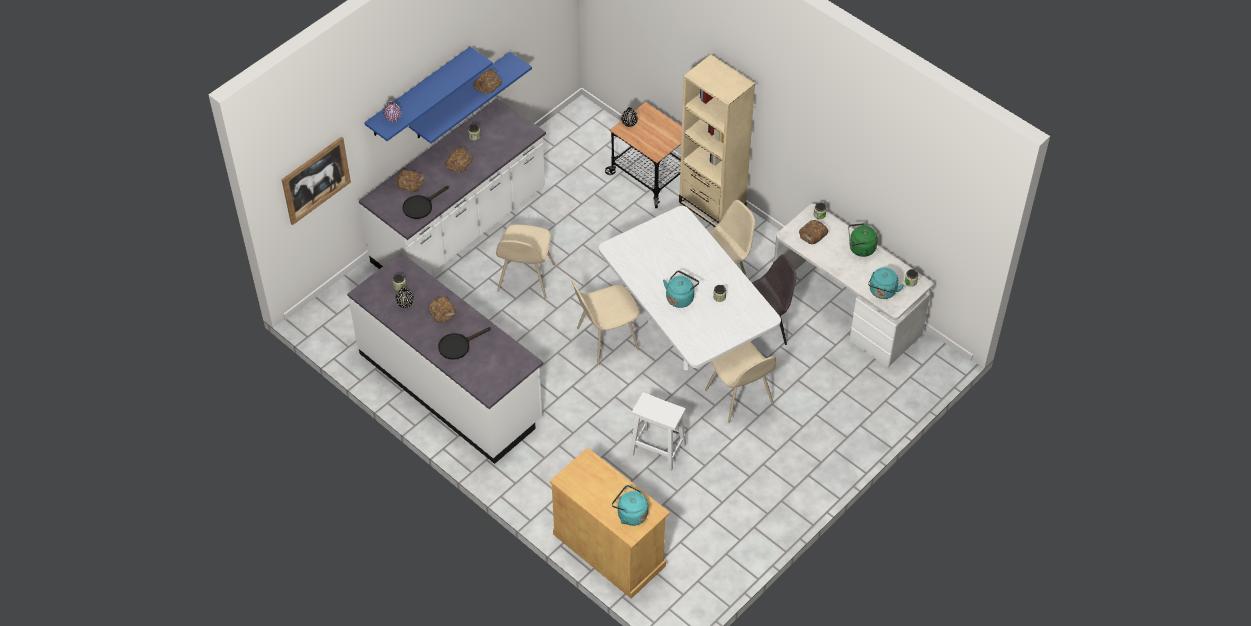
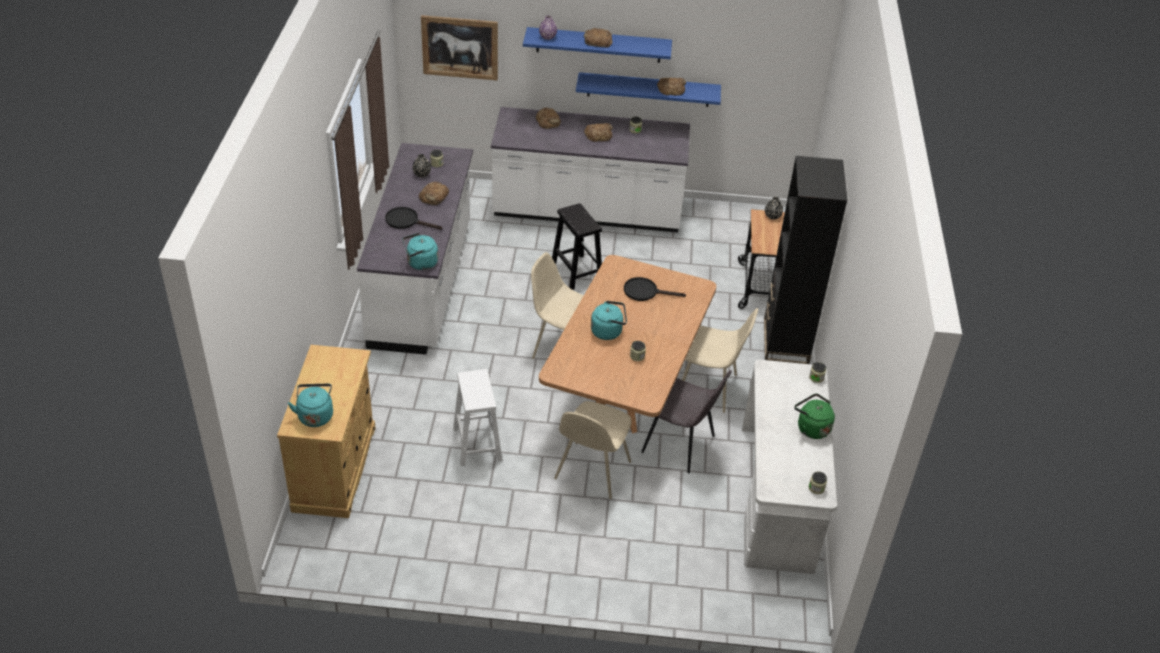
camera: 50 degrees right, 10 degrees down
(421, 206) = (530, 137): black frying pan -> black frying pan (645, 292)
(525, 279) = (576, 271): beige chair -> black stool
(685, 335) = (624, 397): white dining table -> brown dining table
(712, 206) = (785, 341): beige bookcase -> black bookcase
(813, 234) = (787, 385): bread -> bread (597, 41)
(882, 292) = (777, 472): turquoise kettle -> turquoise kettle (420, 263)

